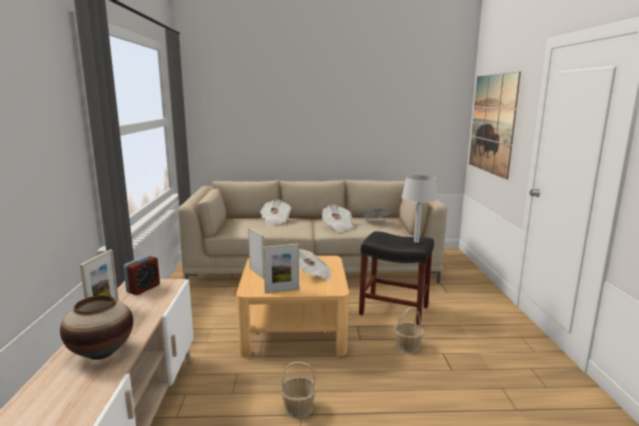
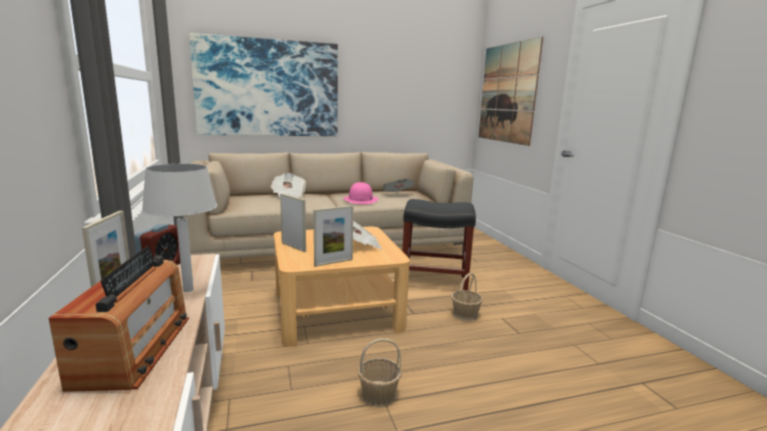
camera: 15 degrees left, 0 degrees up
(101, 352) = (134, 349): vase -> radio
(265, 123) = (268, 88): none -> picture
(337, 227) = (360, 200): newspaper -> pink hat
(416, 241) = (460, 205): grey table lamp -> grey table lamp (188, 289)

